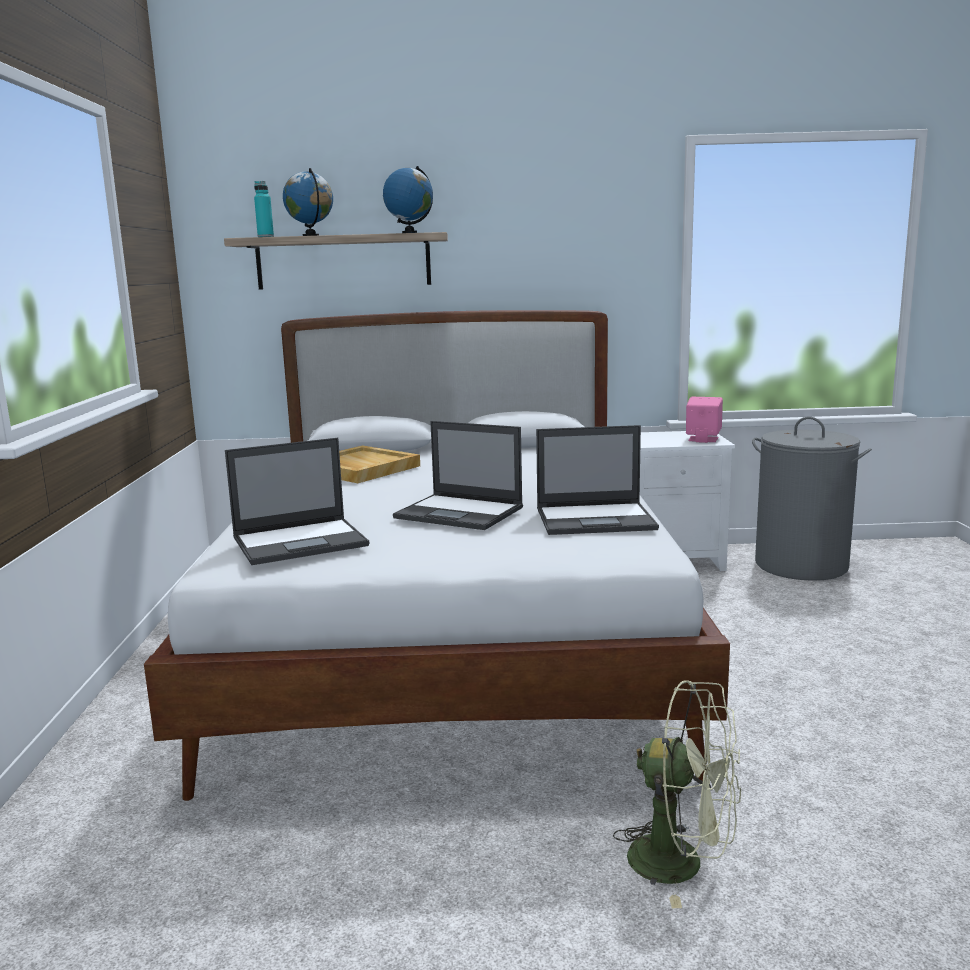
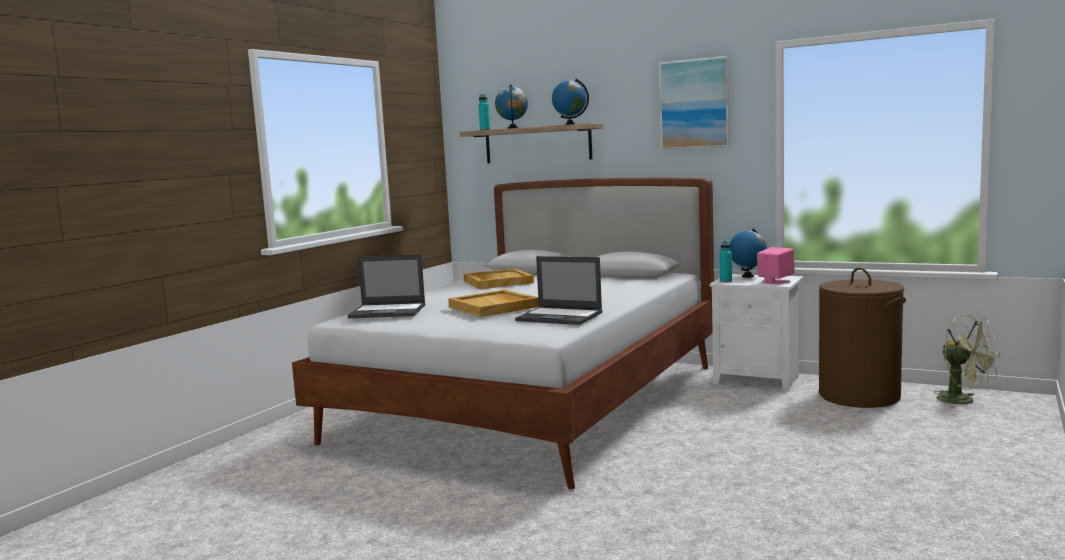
camera: 30 degrees right, 5 degrees down
(460, 513) = (494, 307): laptop -> beige tray
(579, 211) = (695, 104): none -> picture
(645, 443) = (725, 281): none -> turquoise bottle
(654, 434) = (747, 276): none -> globe
(682, 863) = (503, 517): green fan -> green fan (963, 401)
(801, 565) = (859, 396): grey laundry basket -> brown laundry basket

